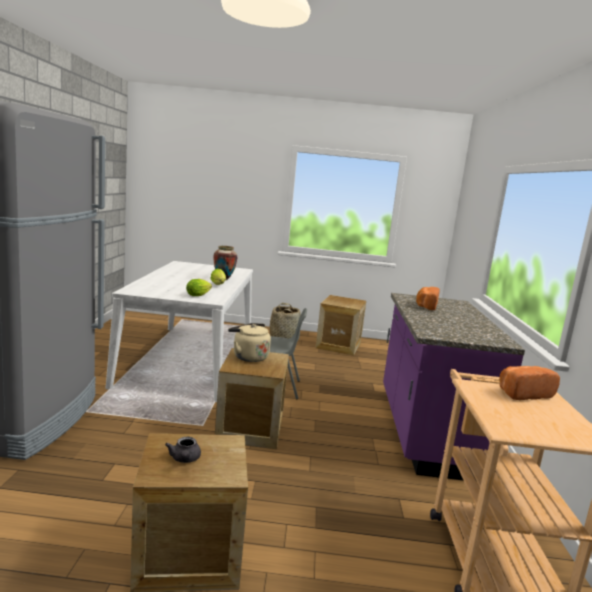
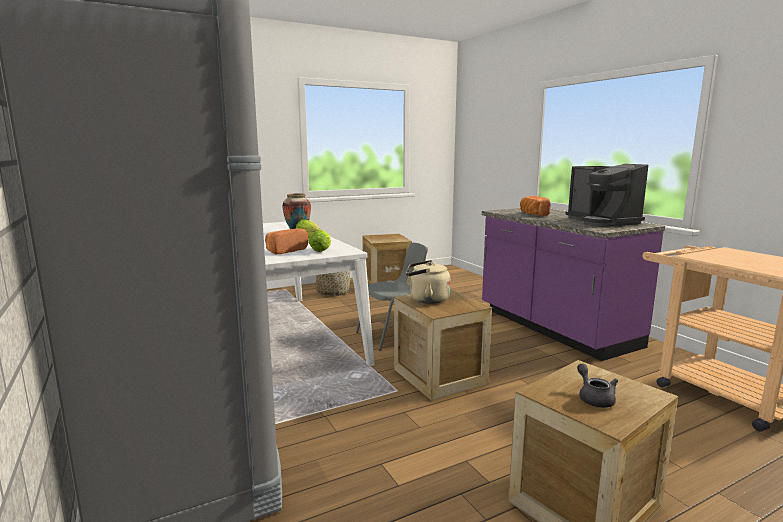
camera: 30 degrees left, 0 degrees up
(184, 459) = (594, 398): grey teapot -> grey teapot turned 150 degrees counterclockwise
(465, 329) = (602, 222): none -> coffee machine
(522, 393) = (724, 253): bread -> bread (285, 251)

